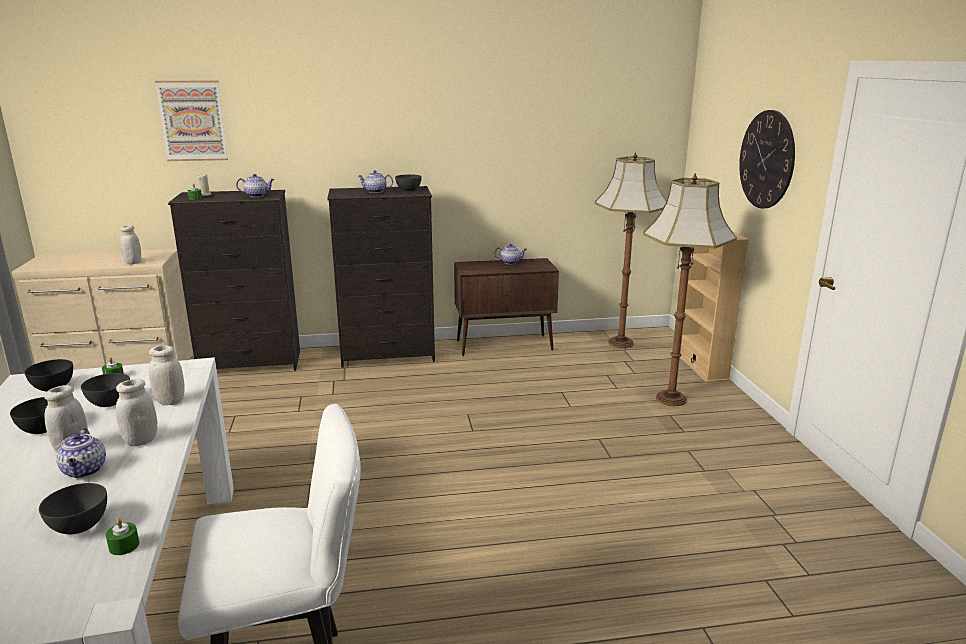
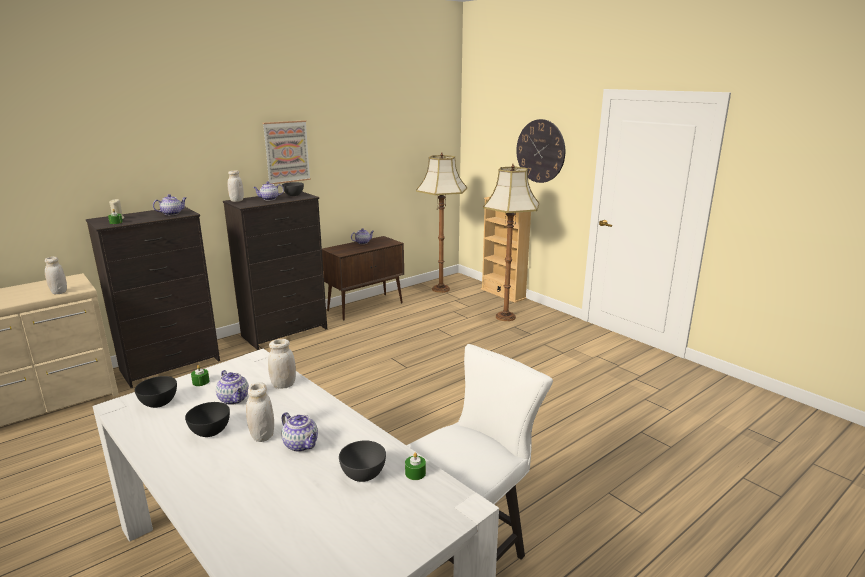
camera: 30 degrees left, 0 degrees up
(110, 403) = (234, 399): grey bowl -> teapot
(141, 441) = (309, 414): white jar -> white jar (237, 201)
(192, 121) = (89, 151): picture -> picture (286, 152)

